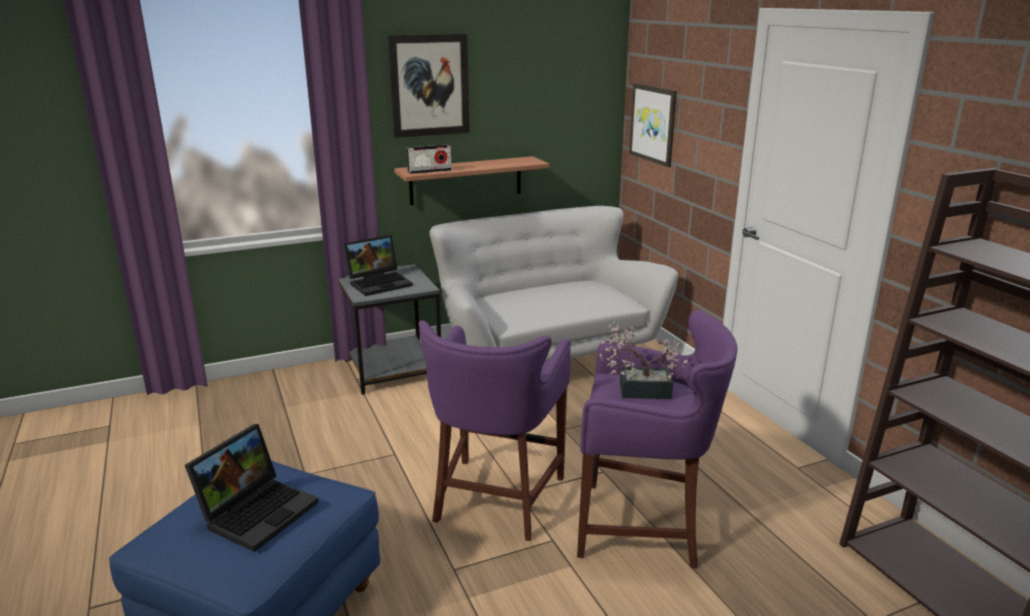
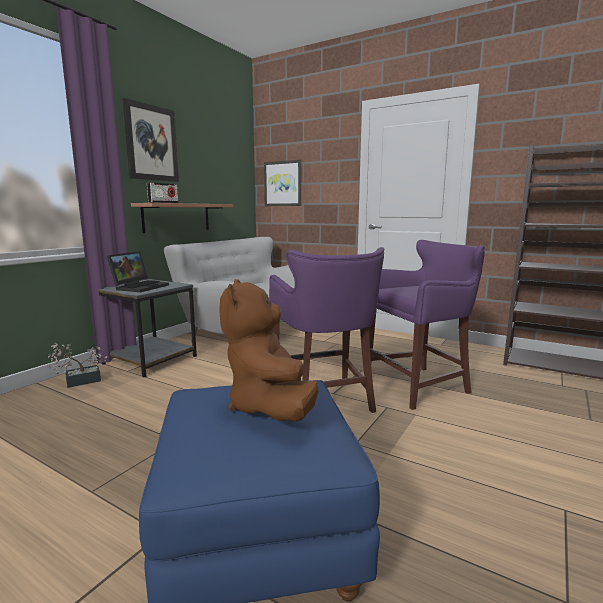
camera: 35 degrees left, 10 degrees down
(258, 511) = (270, 407): laptop -> brown plush toy
(638, 390) = (413, 288): potted plant -> potted plant (78, 381)

